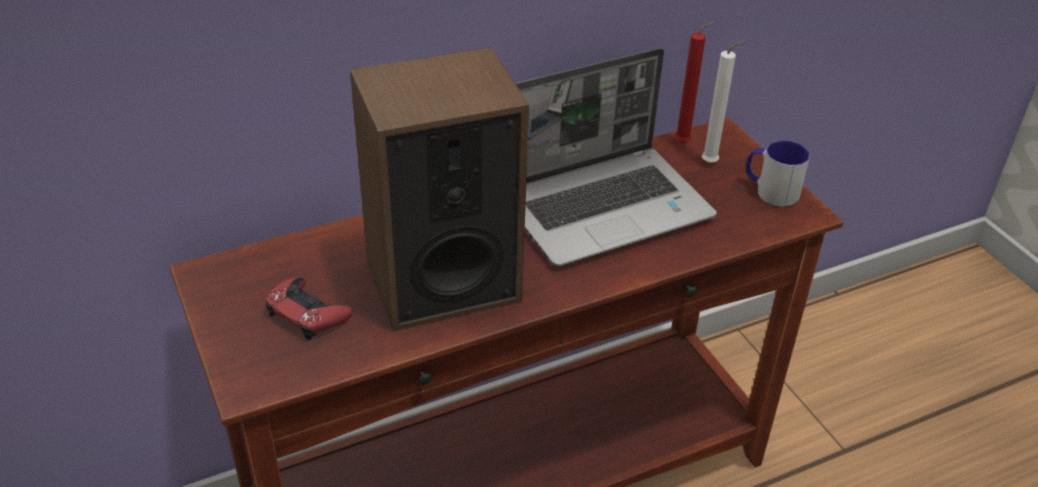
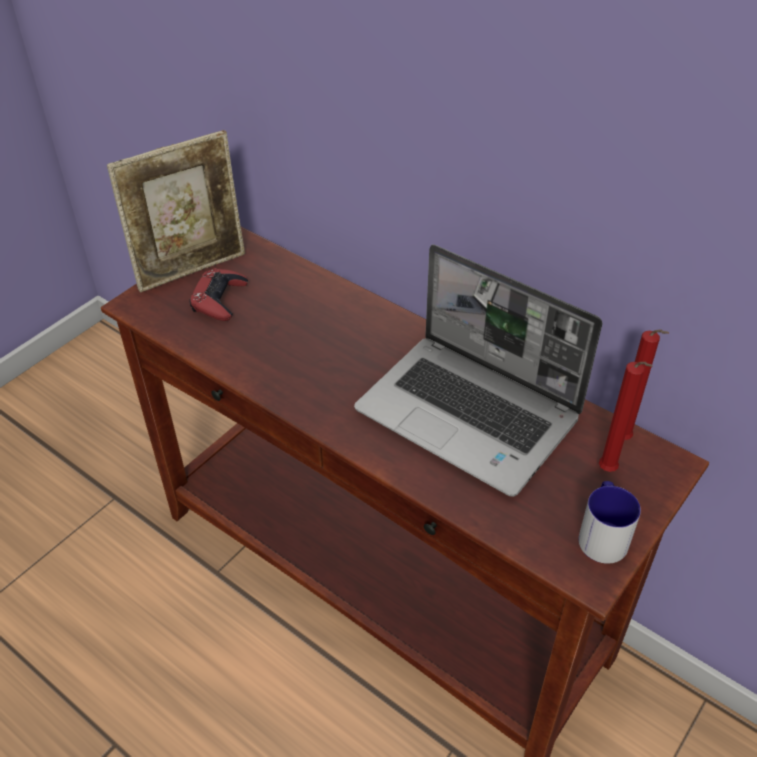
camera: 65 degrees right, 5 degrees up
(230, 320) = (192, 269): none -> picture frame
(442, 282) = (297, 352): speaker -> none
(712, 163) = (609, 471): white candle -> red candle

